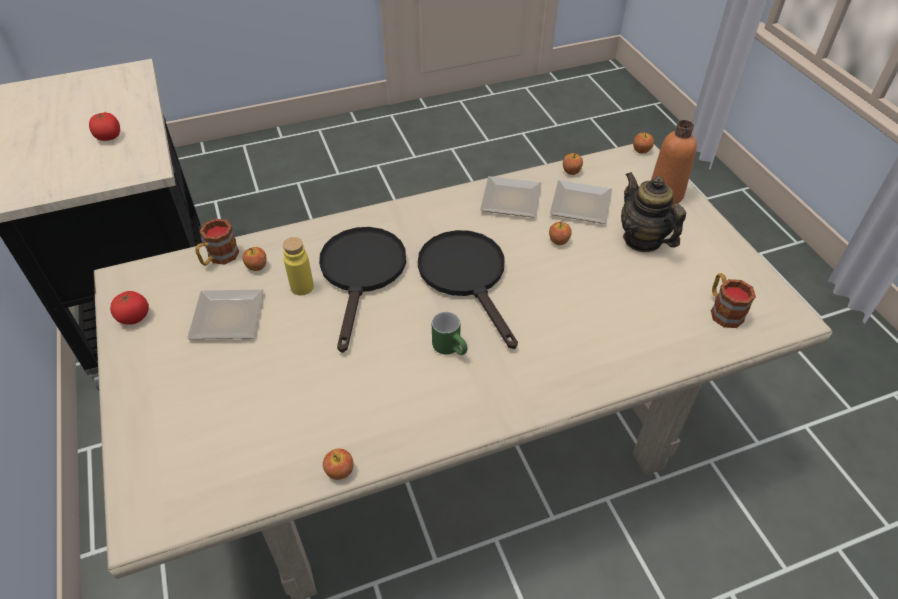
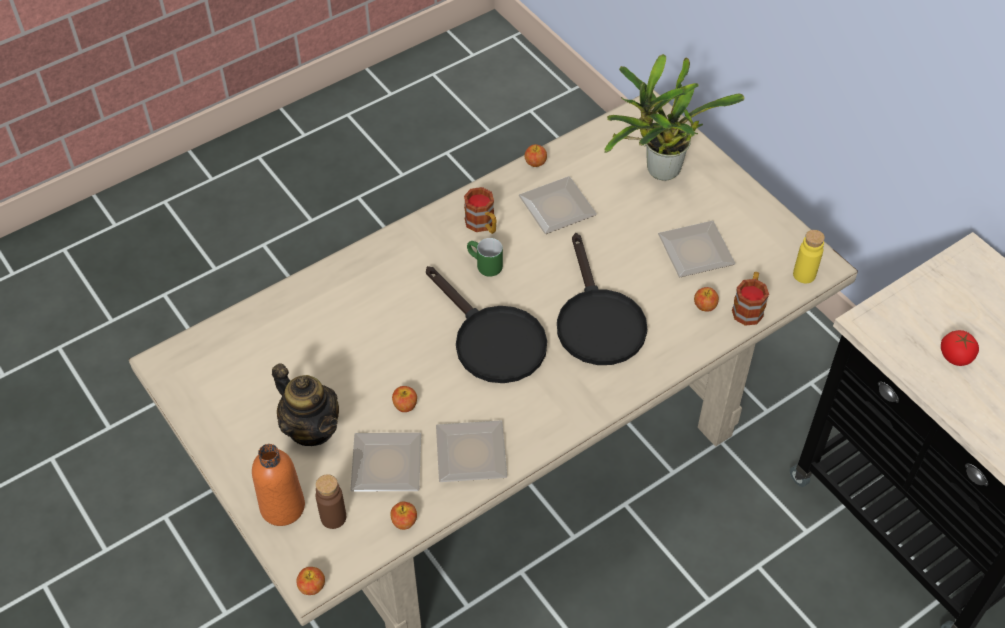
camera: 165 degrees right, 5 degrees up
(134, 317) = (777, 235): tomato -> none
(199, 421) = (658, 171): none -> potted plant
(302, 287) = (647, 294): yellow bottle -> yellow bottle (804, 274)
(346, 401) = (554, 207): none -> plate
(625, 182) = (333, 517): none -> brown bottle
(723, 310) = (233, 356): mug -> mug (483, 225)

